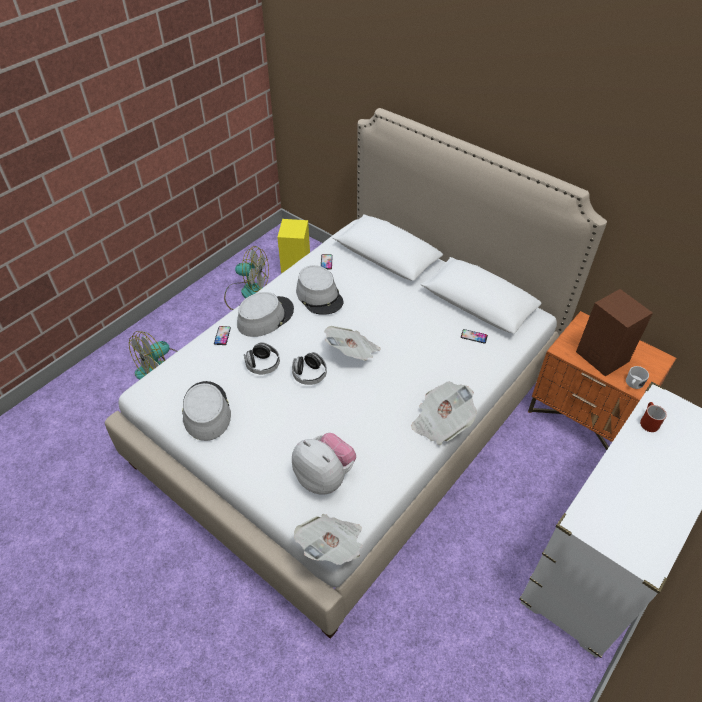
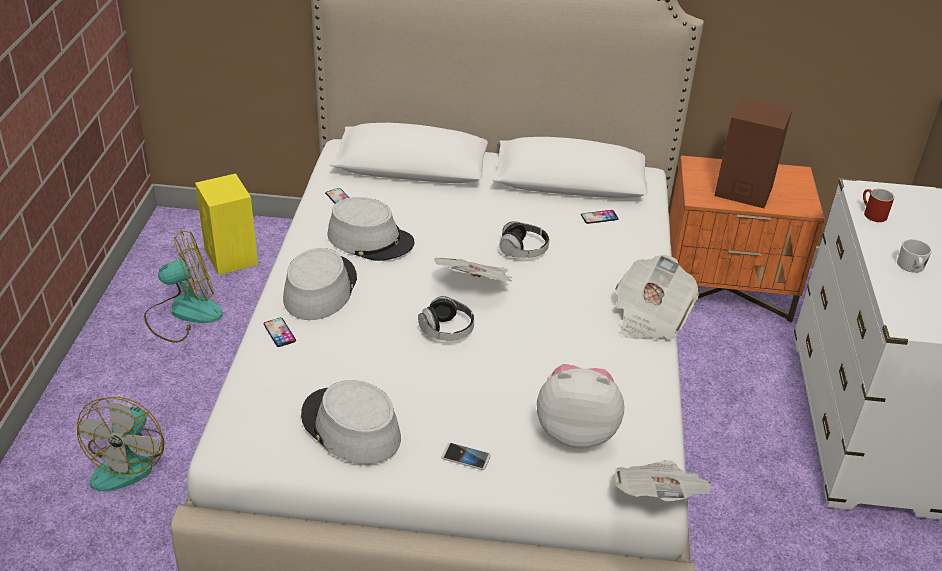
camera: 35 degrees left, 10 degrees down
(249, 461) = (466, 457): none -> phone
(263, 365) = (375, 343): headphones -> headphones (523, 250)
(633, 383) = (796, 205): white mug -> white mug (911, 267)

